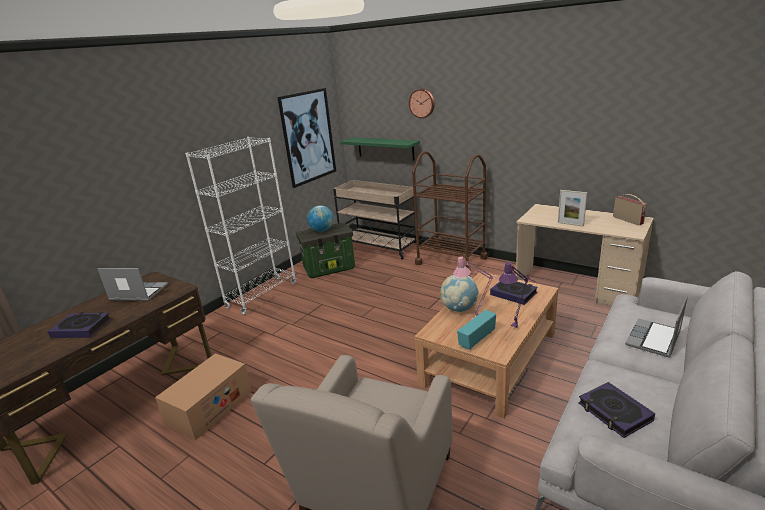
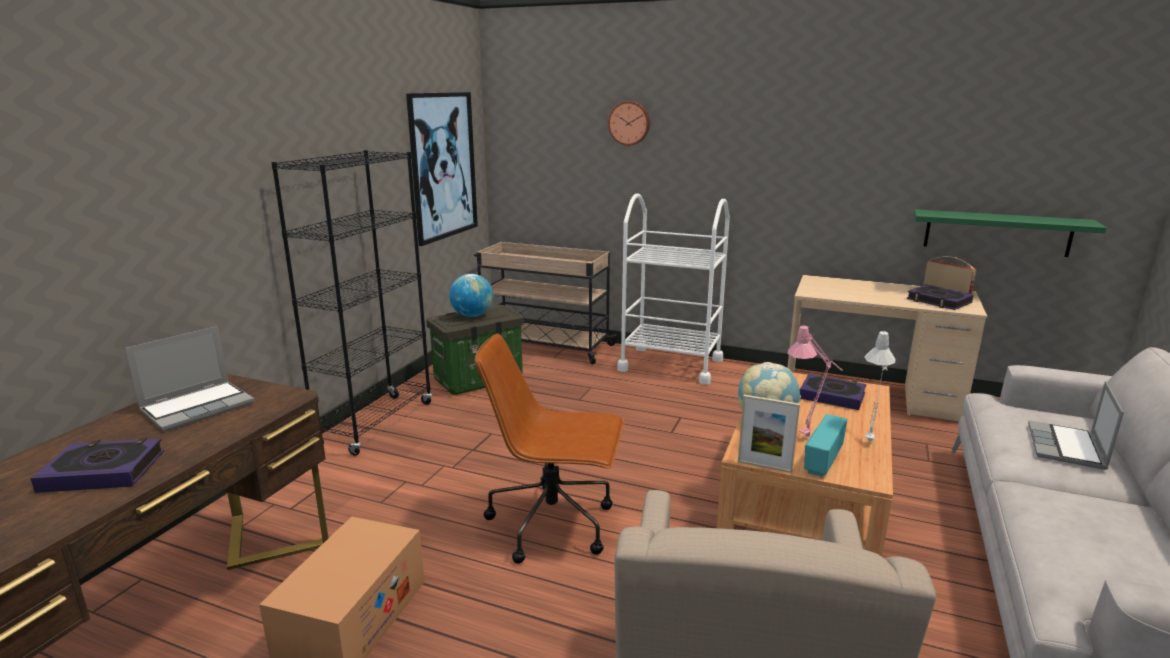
camera: 15 degrees left, 5 degrees down
(138, 293) = (199, 407): laptop -> laptop turned 135 degrees clockwise
(262, 295) = (376, 424): white bookcase -> black bookcase
(332, 363) = (554, 524): none -> brown office chair
(385, 148) = (561, 192): green shelf -> green shelf (997, 232)
(451, 261) = (671, 365): brown cart -> white cart
(518, 326) = (870, 439): purple table lamp -> grey table lamp
(570, 224) = (874, 299): picture frame -> picture frame (764, 466)
(614, 412) = (1093, 550): book -> book (938, 301)

